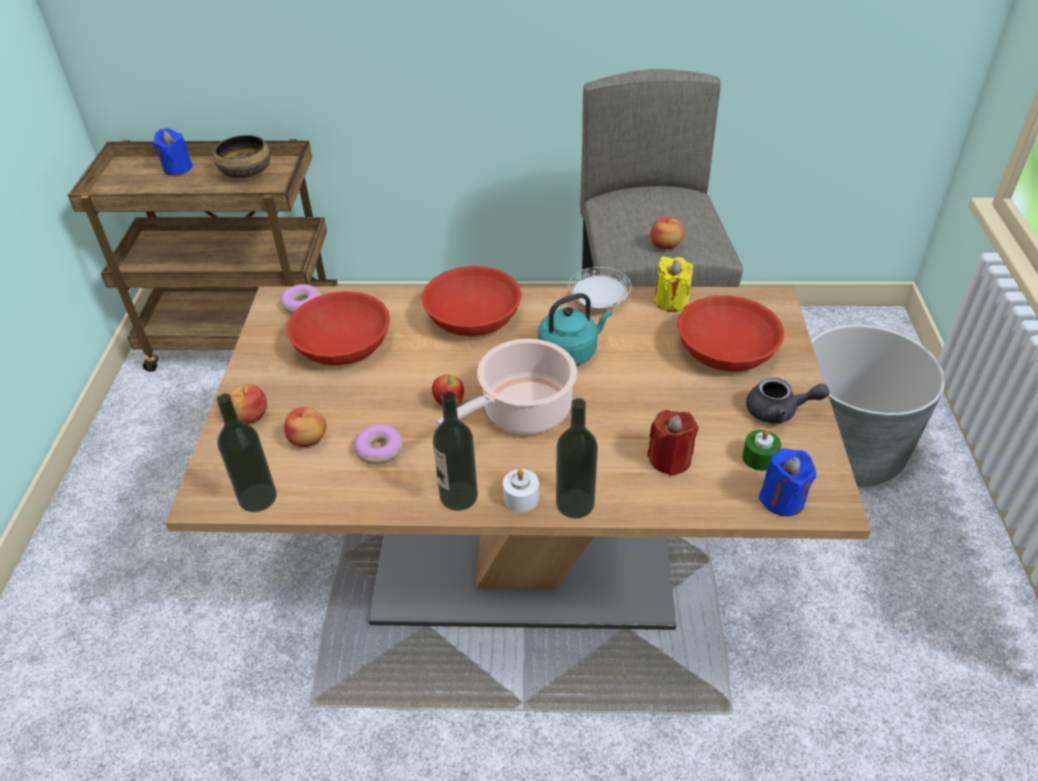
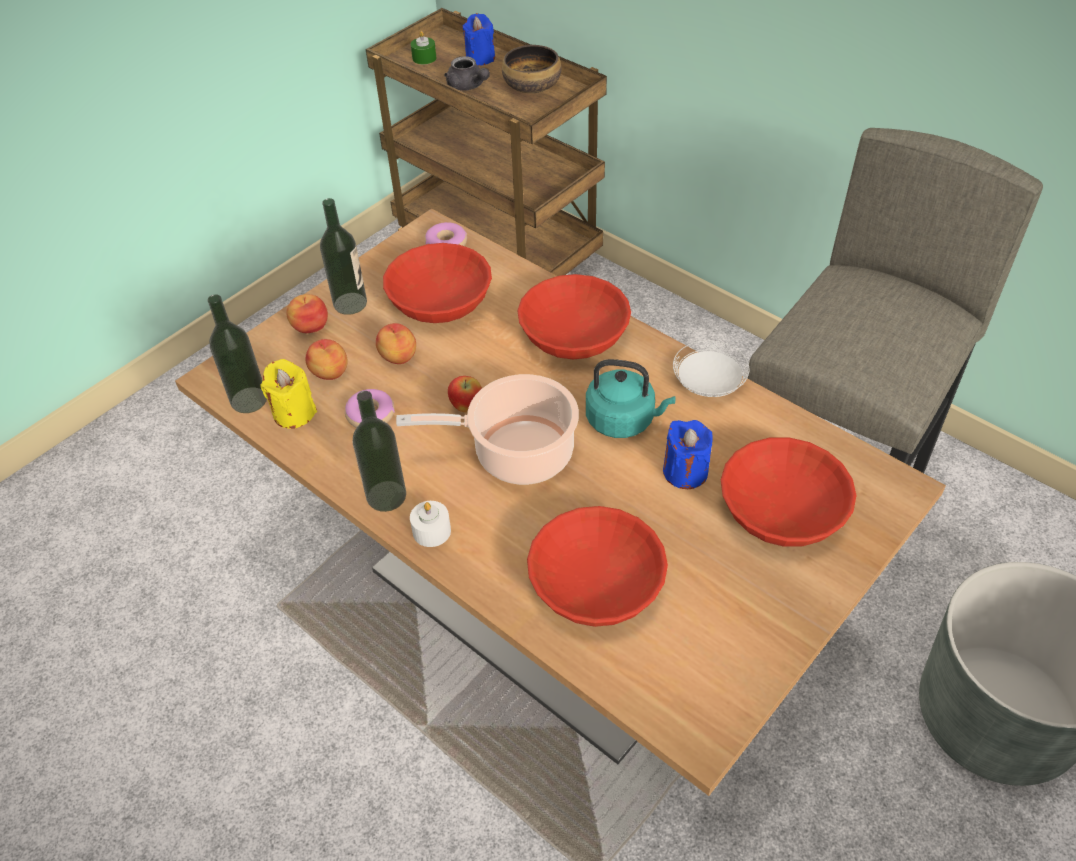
camera: 40 degrees right, 5 degrees up
(575, 503) = (469, 566): bottle -> bottle (350, 303)
(665, 245) = (846, 359): apple -> apple (397, 357)
(670, 459) = (596, 583): red candle -> red bowl
(671, 301) = (784, 424): yellow candle -> yellow candle (294, 413)
(759, 457) = (683, 640): green candle -> green candle (424, 58)
(779, 411) = (760, 608): grey teapot -> grey teapot (468, 86)
(782, 499) = (657, 695): blue candle -> blue candle (685, 472)

